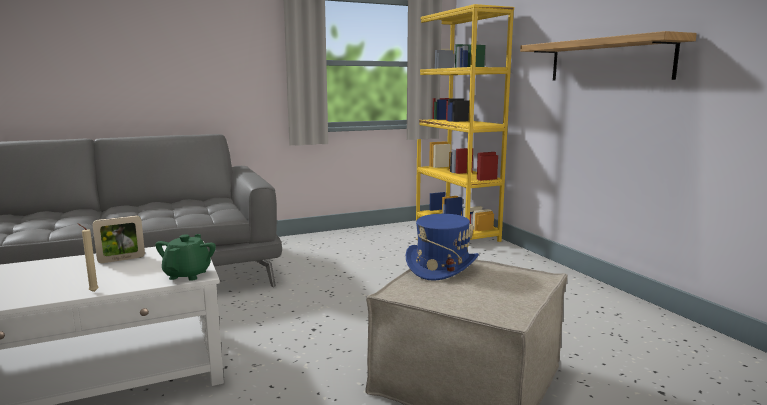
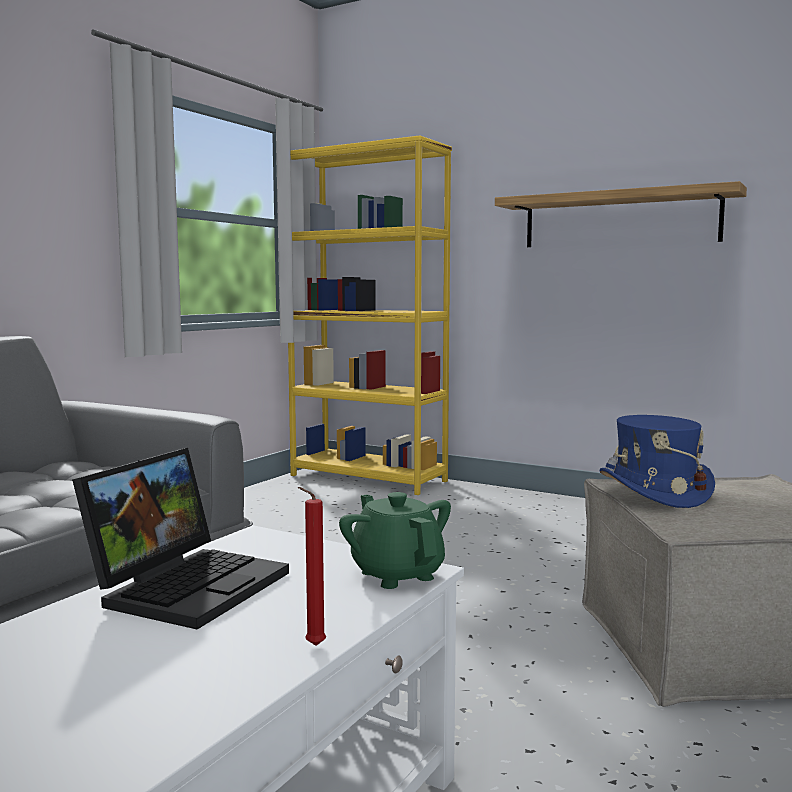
camera: 35 degrees left, 5 degrees down
(92, 292) = (312, 646): beige candle -> red candle
(121, 259) = (188, 585): picture frame -> laptop

